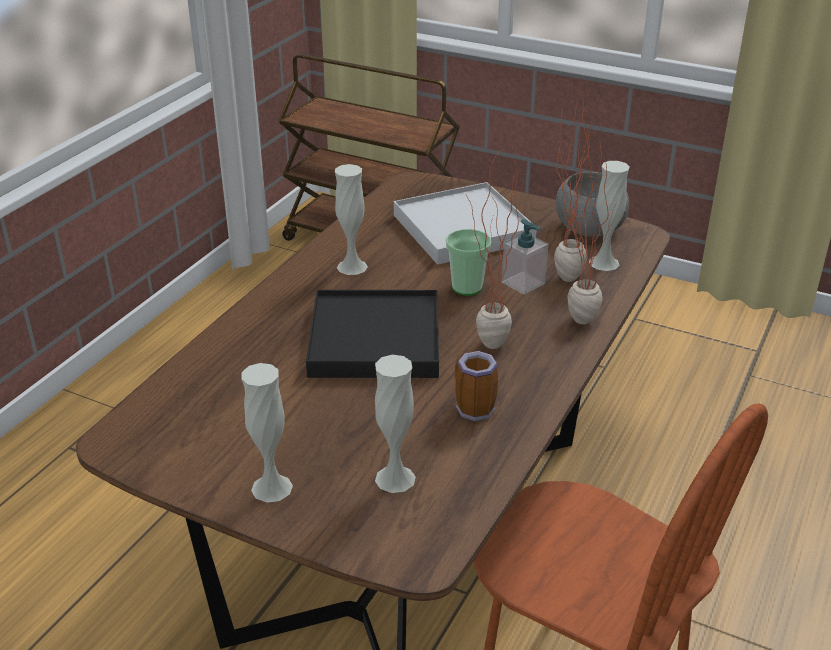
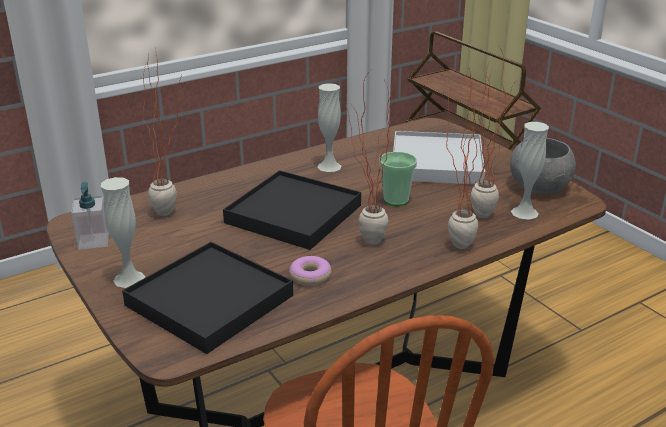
camera: 30 degrees right, 5 degrees down
(232, 388) = (171, 215): none -> potted plant
(395, 478) = (209, 301): white vase -> black tray
(471, 408) = (310, 276): mug -> donut
(523, 283) = (442, 209): soap dispenser -> soap dispenser (93, 241)

